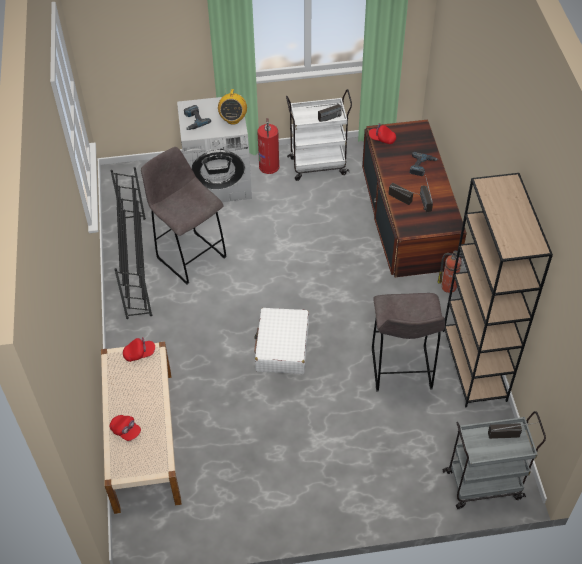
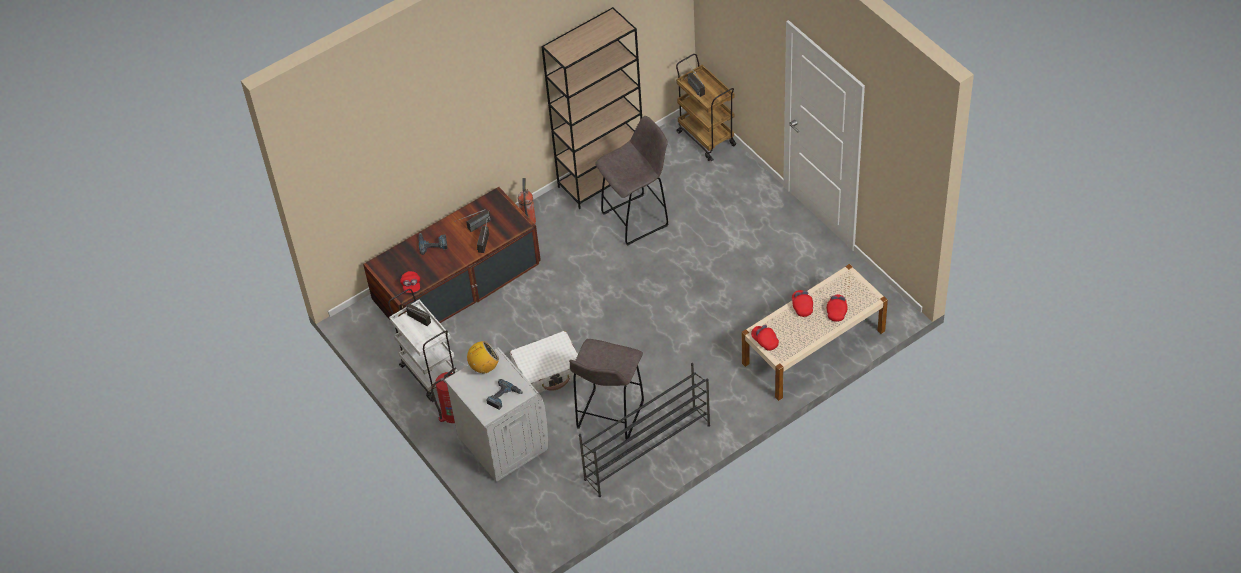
camera: 115 degrees left, 0 degrees up
(154, 404) = (802, 306): none -> red cap
(282, 347) = (665, 302): white suitcase -> white suitcase (548, 370)
(482, 485) = (706, 139): grey cart -> brown cart

